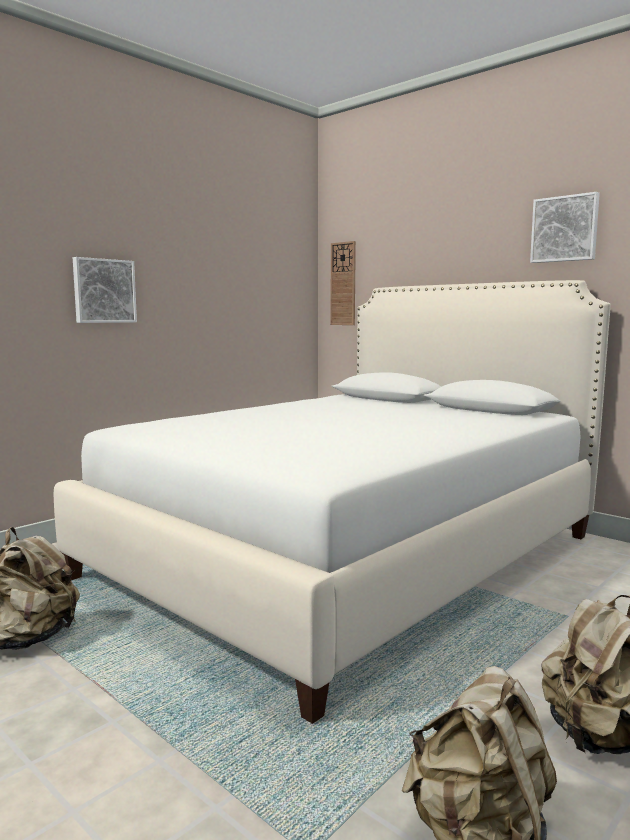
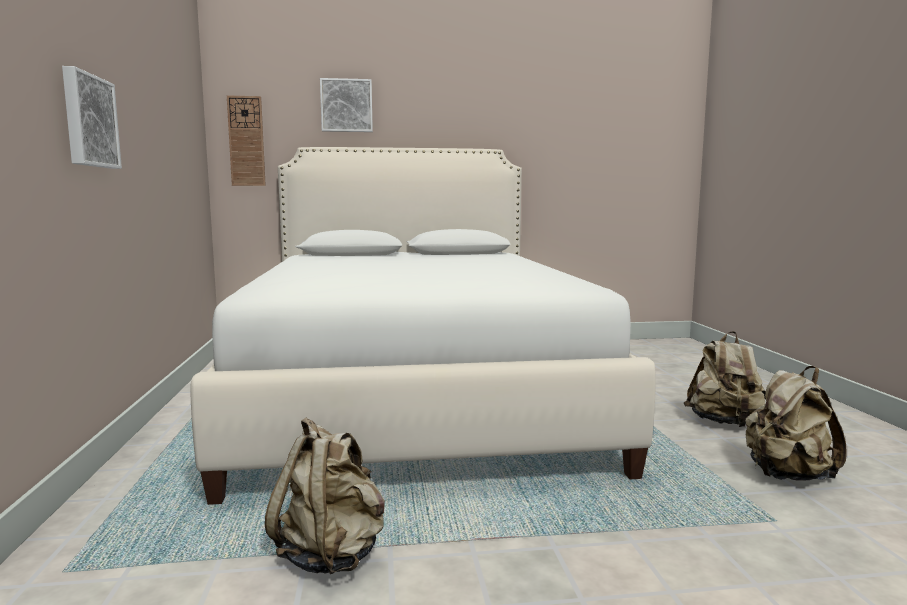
camera: 50 degrees left, 0 degrees up
(565, 229) = (479, 108): picture -> picture (346, 106)

